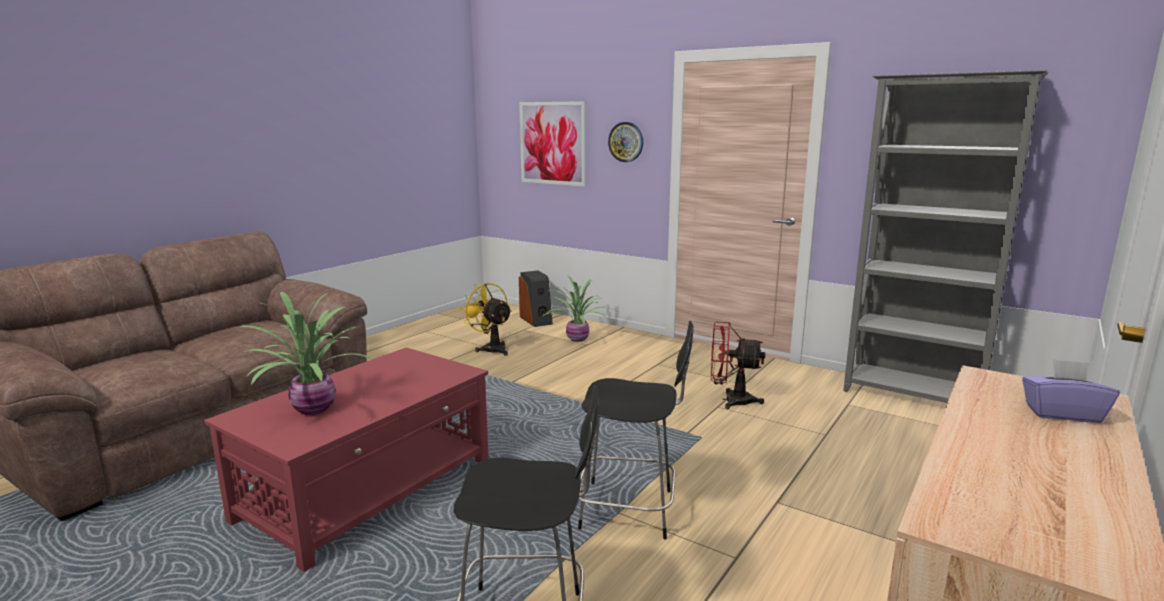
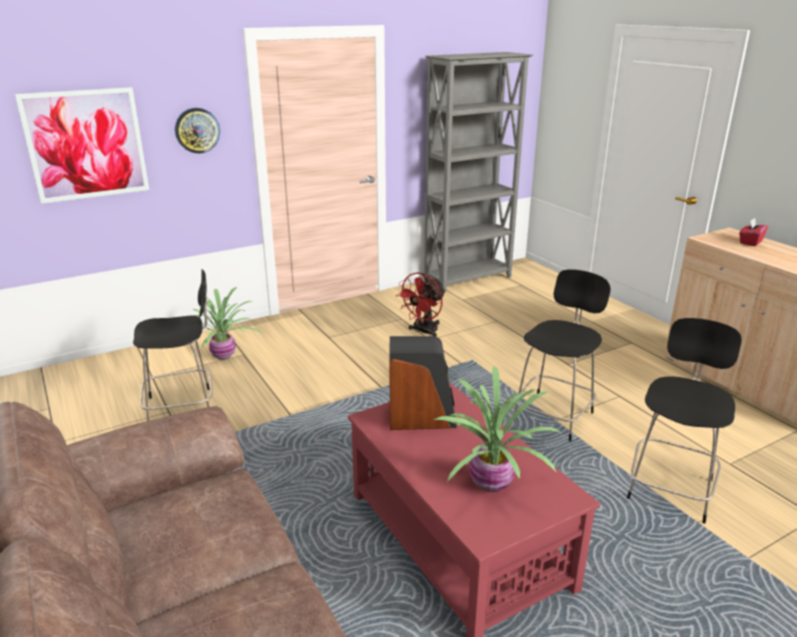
camera: 65 degrees left, 10 degrees up
(491, 348) = (183, 408): yellow fan -> black chair
(536, 320) = (134, 363): speaker -> speaker (421, 418)
(1062, 413) = (750, 242): purple tissue box -> red tissue box

